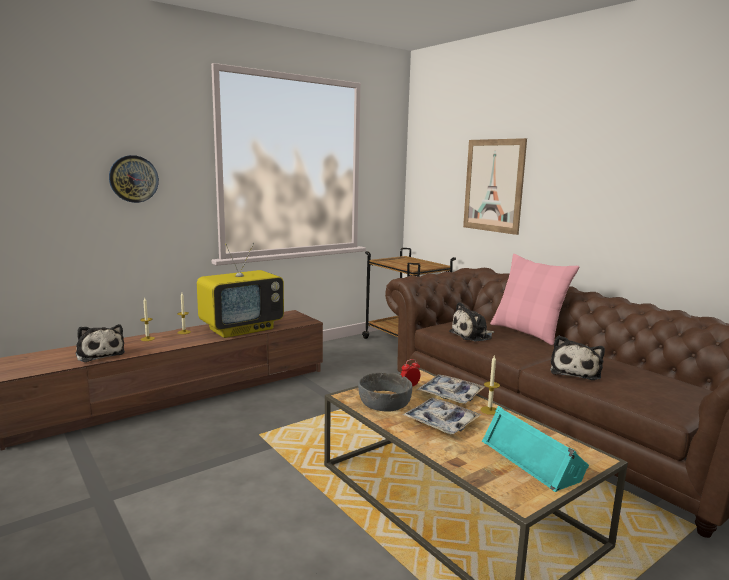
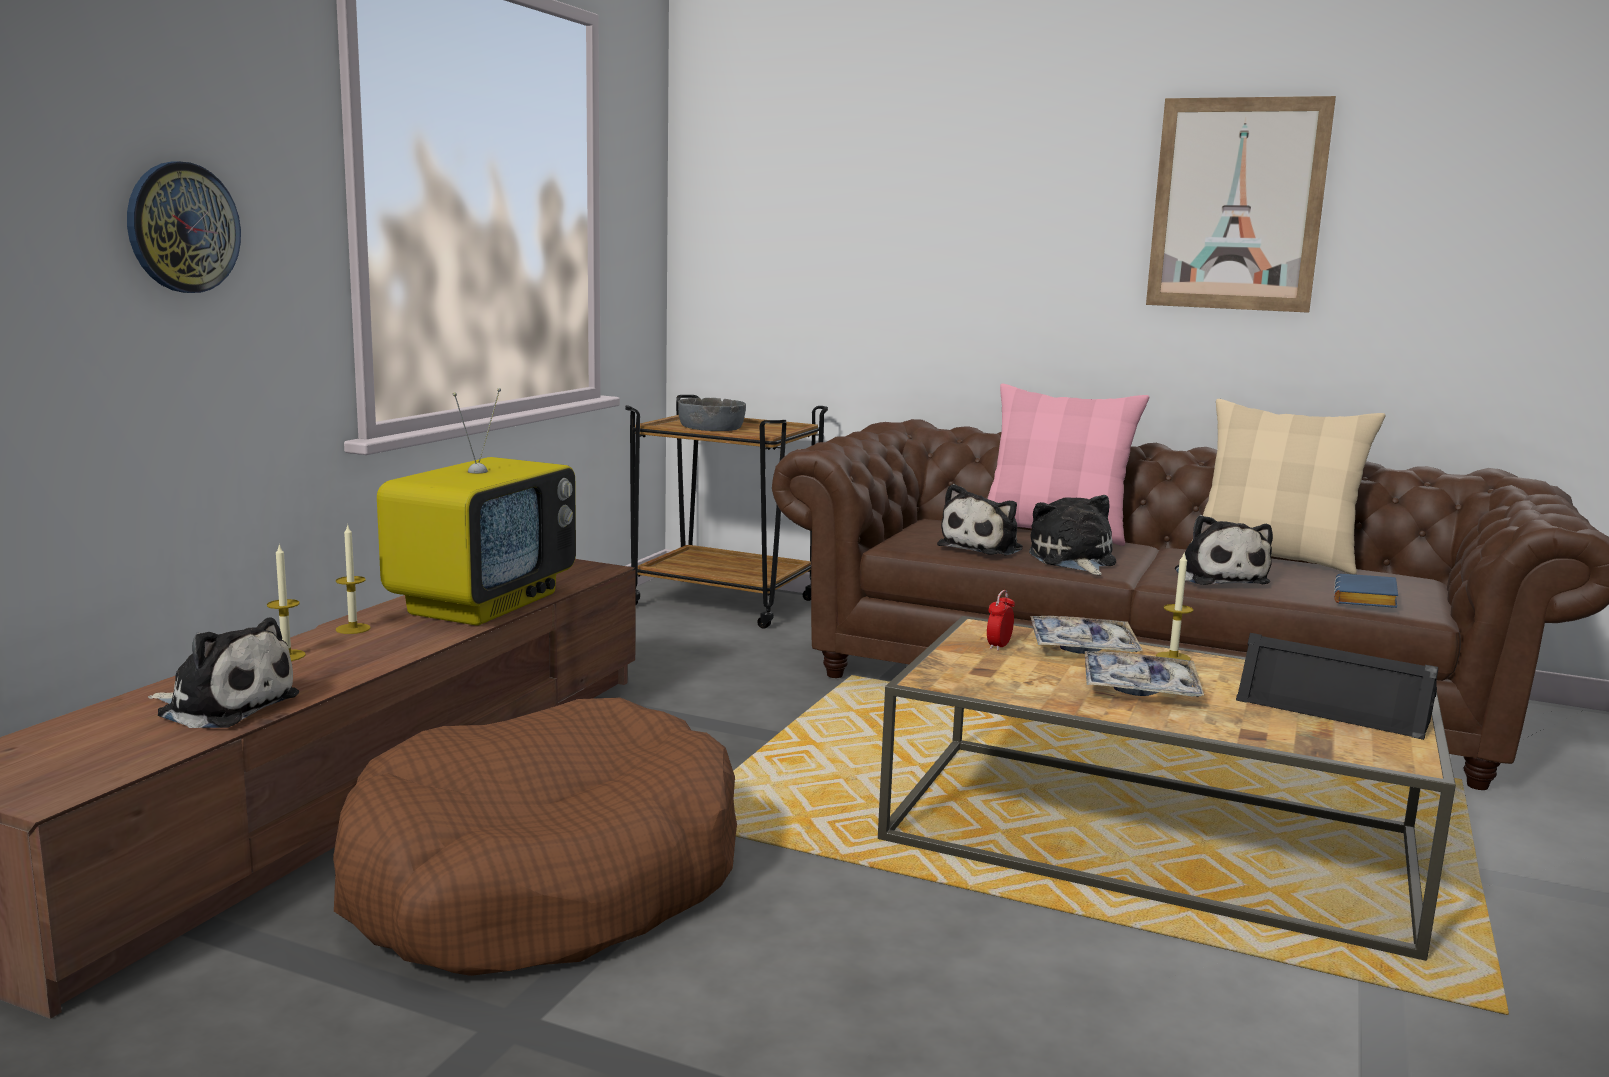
camera: 30 degrees left, 0 degrees up
(184, 446) = (544, 881): none -> brown dog bed
(384, 401) = (1003, 676): grey bowl -> grey bowl (711, 427)
(493, 185) = (907, 252): picture -> picture (1237, 205)
(507, 349) = (1073, 560): none -> plush toy
(532, 459) = (1333, 707): turquoise speaker -> black speaker
(635, 365) = (1274, 557): none -> beige pillow
(647, 401) = (1367, 600): none -> blue book

